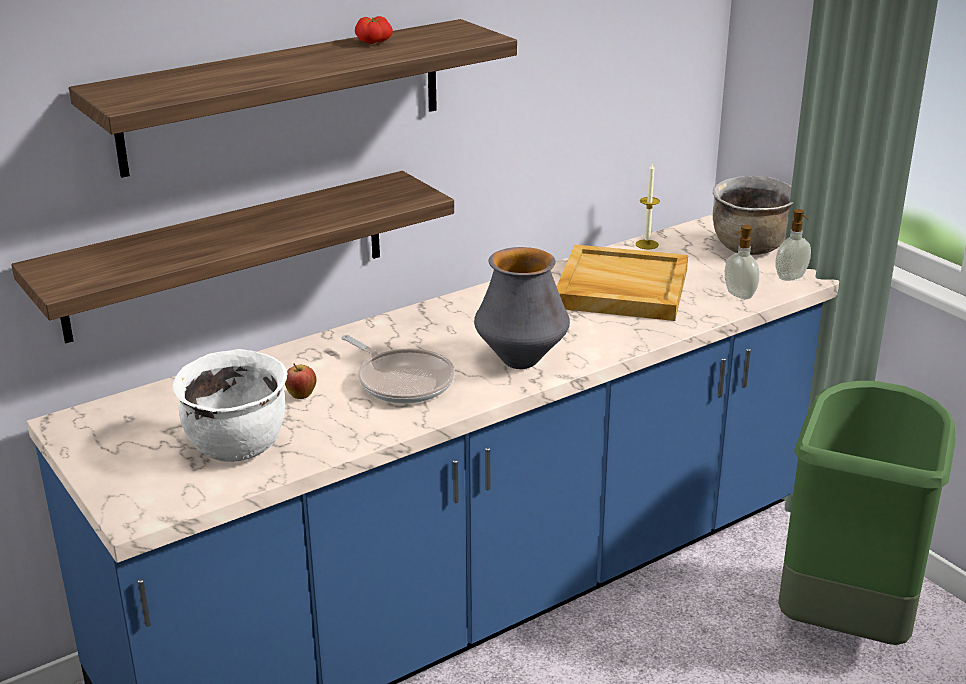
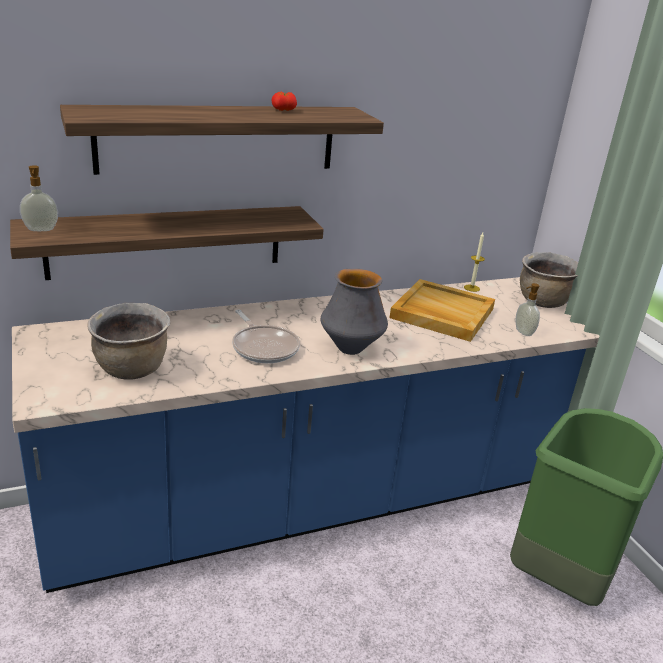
camera: 10 degrees right, 0 degrees up
(238, 447) = (132, 370): white cooking pot -> brown cooking pot
(301, 396) = (192, 344): apple -> none
(791, 278) = (565, 327): soap dispenser -> soap dispenser (41, 230)

